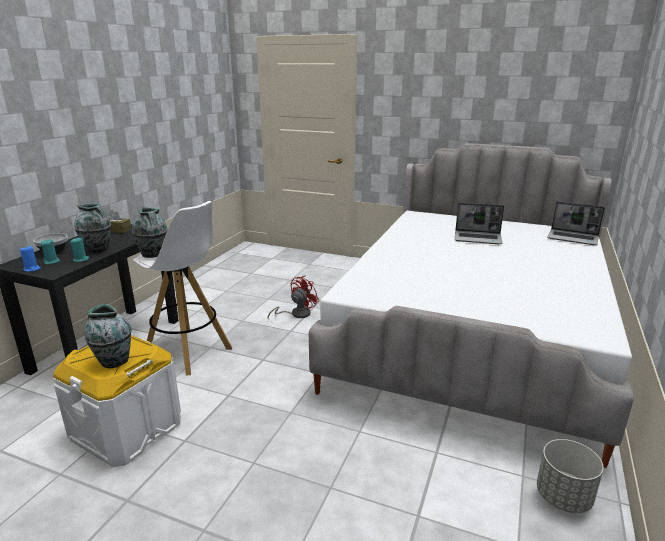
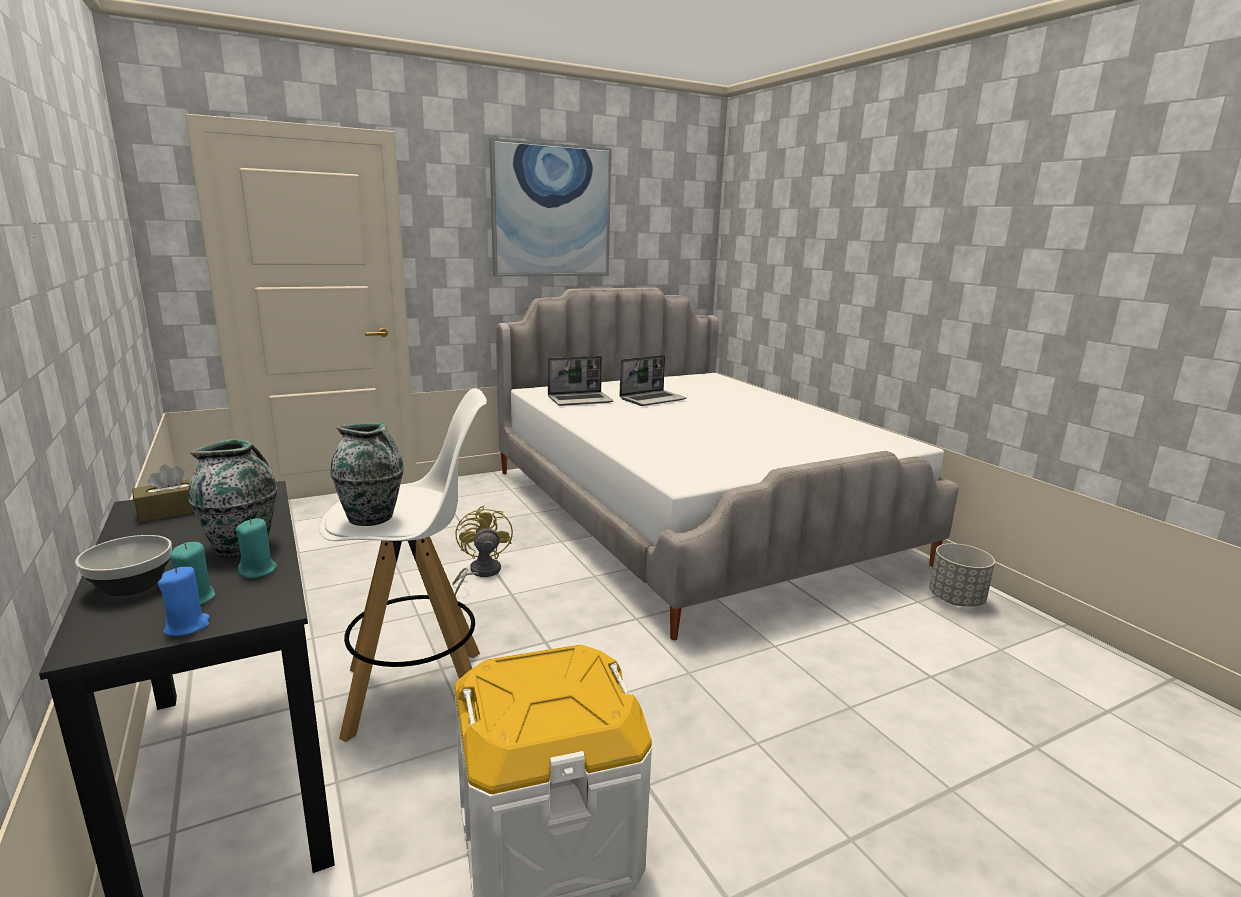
camera: 50 degrees left, 5 degrees down
(113, 361) = (578, 694): vase -> none
(296, 314) = (480, 573): red fan -> yellow fan
(461, 83) = (551, 211): none -> picture
(573, 238) = (717, 382): laptop -> laptop (580, 400)

